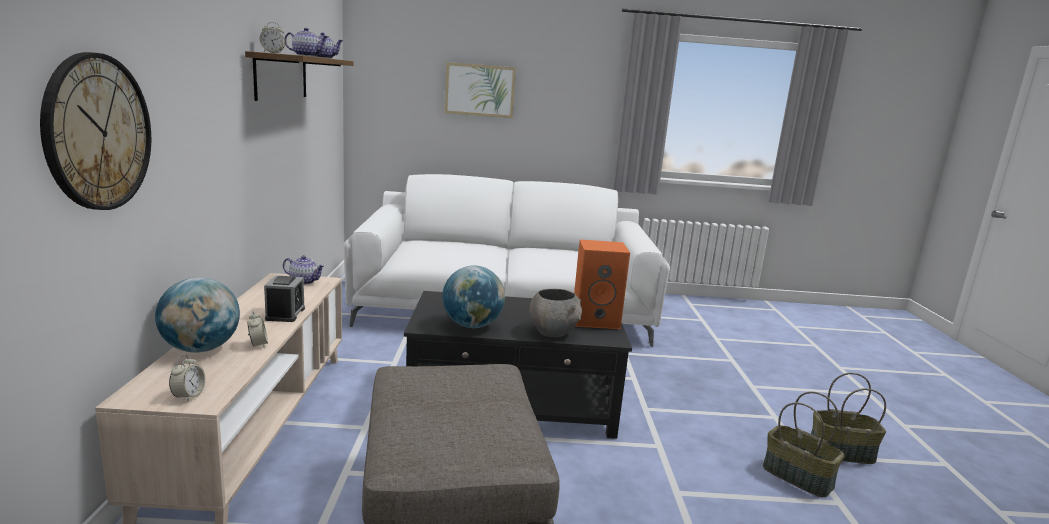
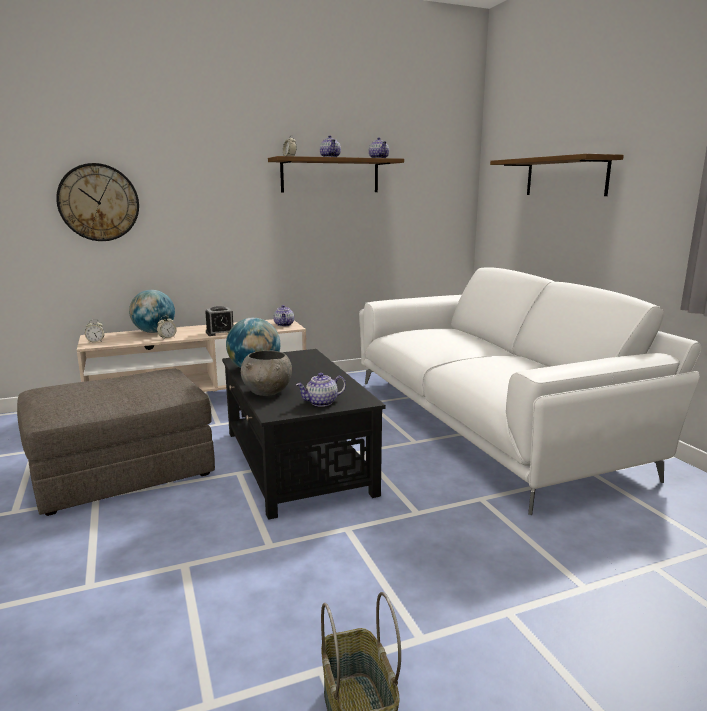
camera: 70 degrees right, 0 degrees up
(480, 90) = (565, 177): picture -> shelf
(596, 320) = (321, 403): orange speaker -> teapot
(798, 477) = (257, 662): basket -> none

